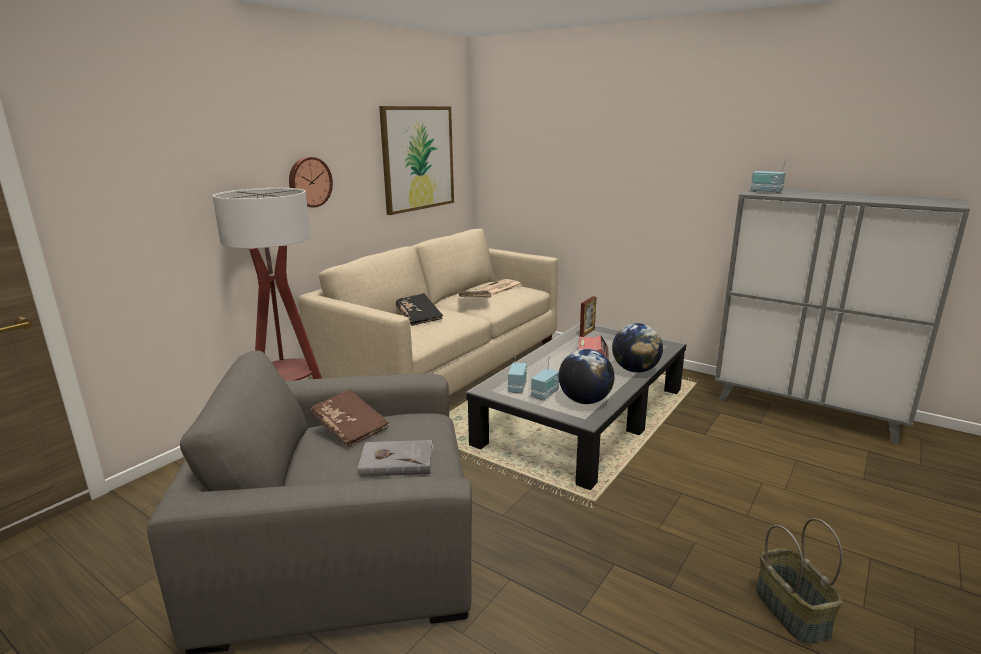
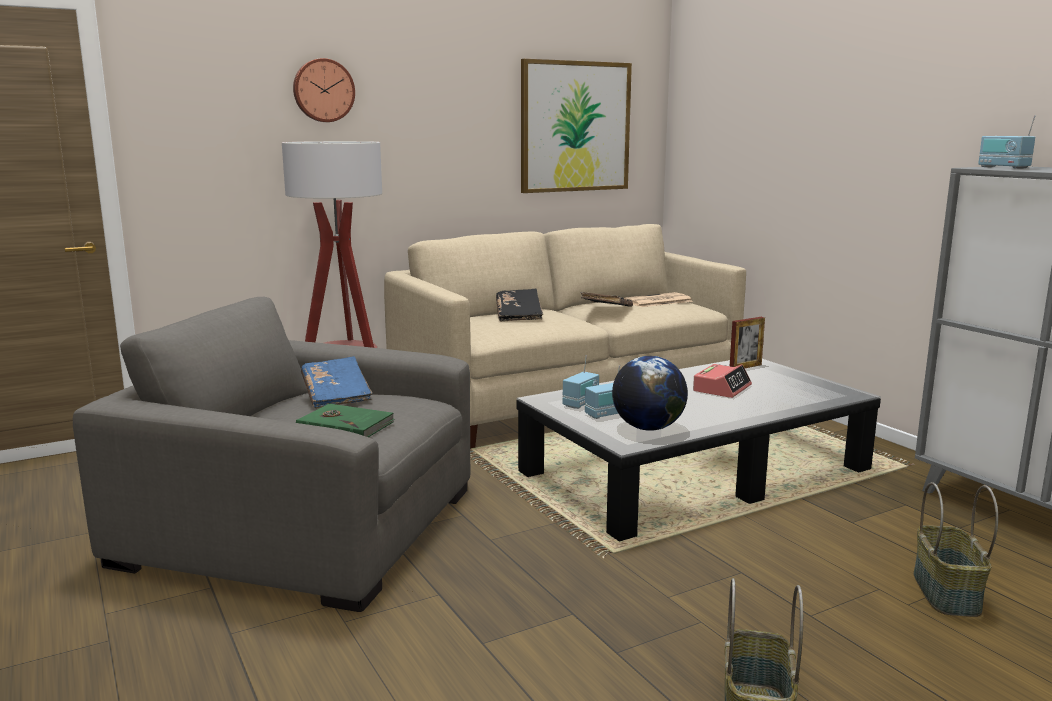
camera: 25 degrees right, 5 degrees down
(309, 182) = (415, 142): wall clock -> wall clock (323, 90)
(350, 428) = (336, 395): brown book -> blue book
(397, 460) = (345, 425): grey book -> green book
(635, 370) = (760, 411): globe -> none
(794, 474) = (944, 592): none -> basket

